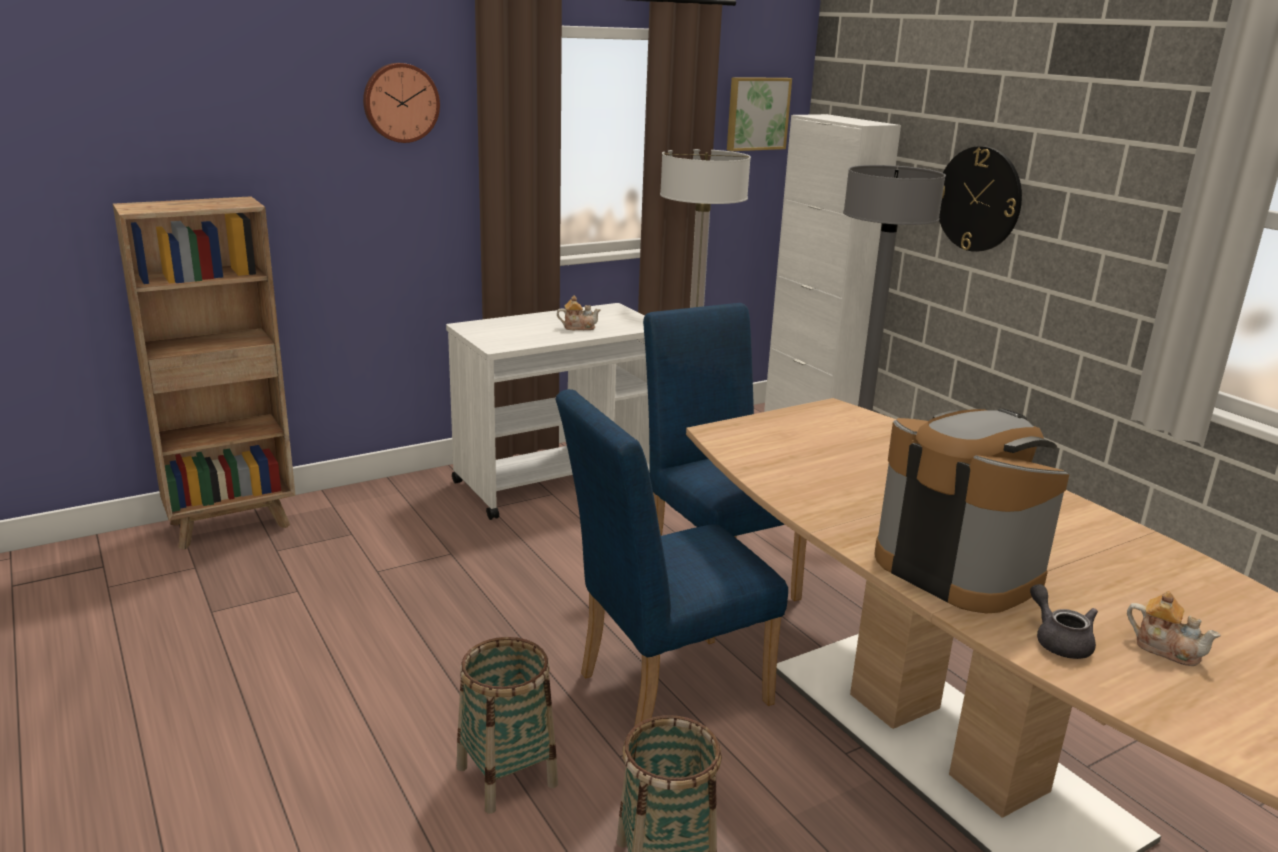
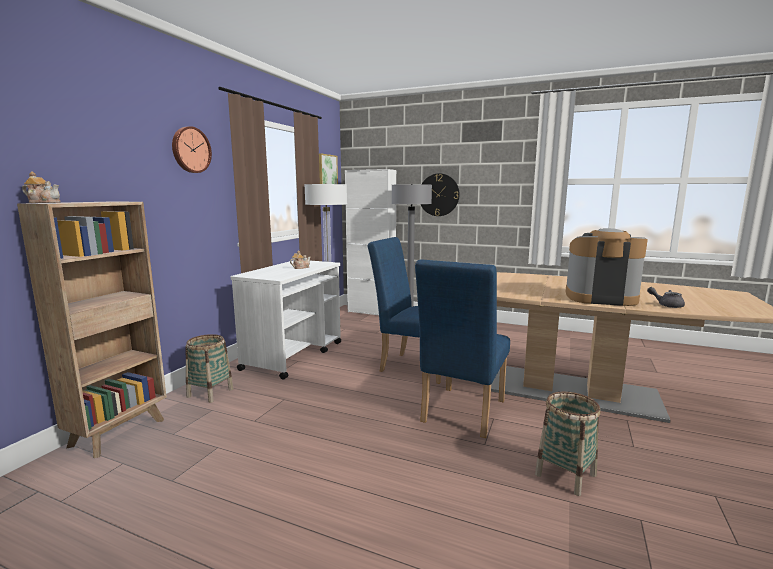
camera: 35 degrees left, 10 degrees down
(507, 775) = (455, 475): basket -> basket (210, 393)
(1166, 649) = (687, 300): teapot -> teapot (44, 202)

